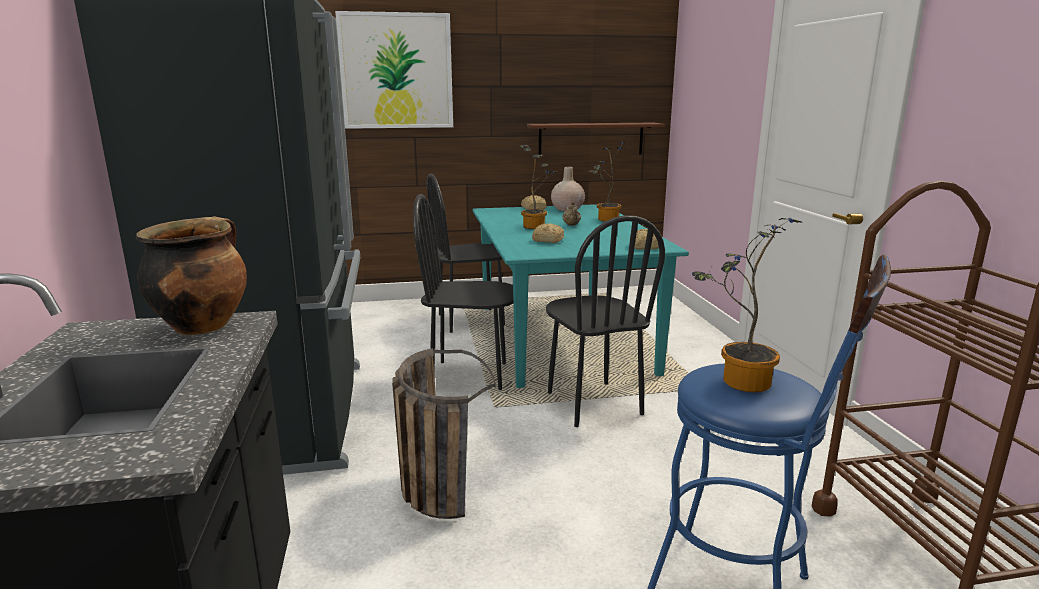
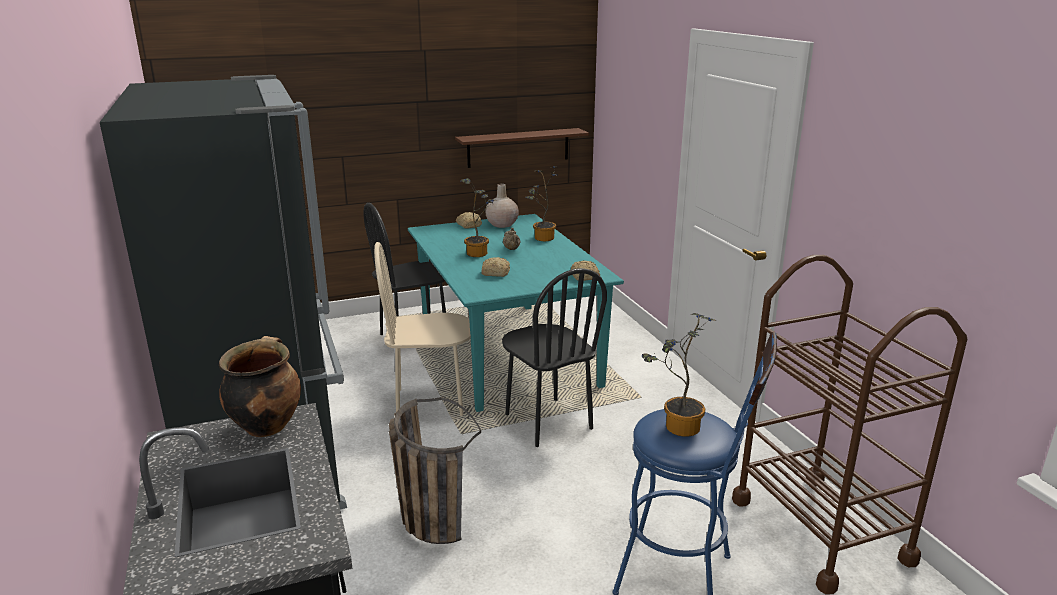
camera: 10 degrees left, 5 degrees up
(396, 71) = (321, 92): picture -> none
(469, 376) = (429, 402): black chair -> beige chair

